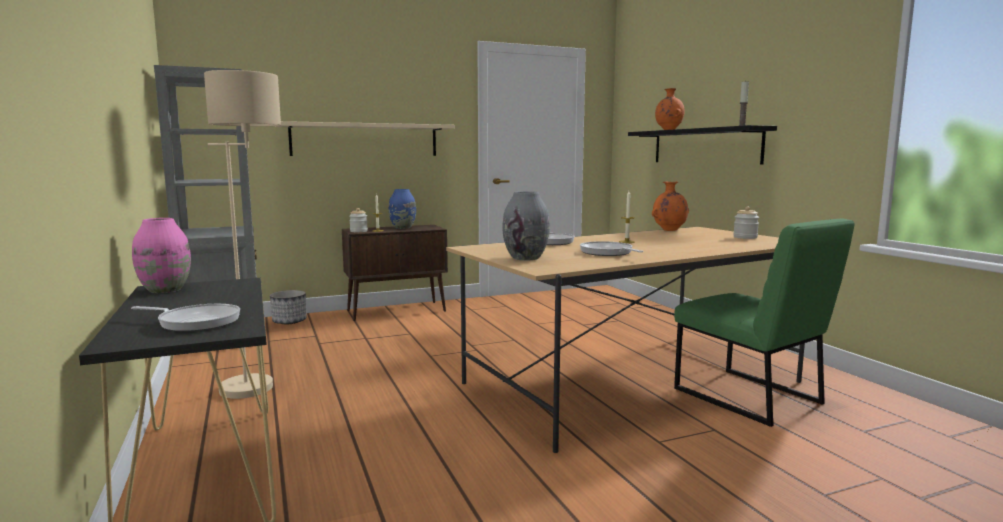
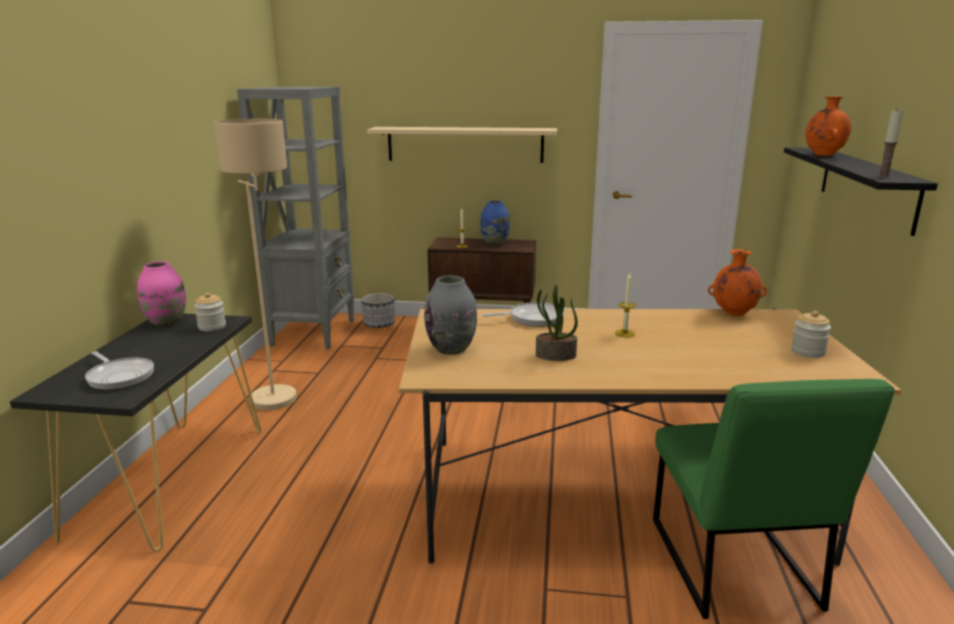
camera: 30 degrees right, 10 degrees up
(358, 231) = (443, 245): jar -> jar (212, 327)
(608, 253) = (555, 356): frying pan -> potted plant

